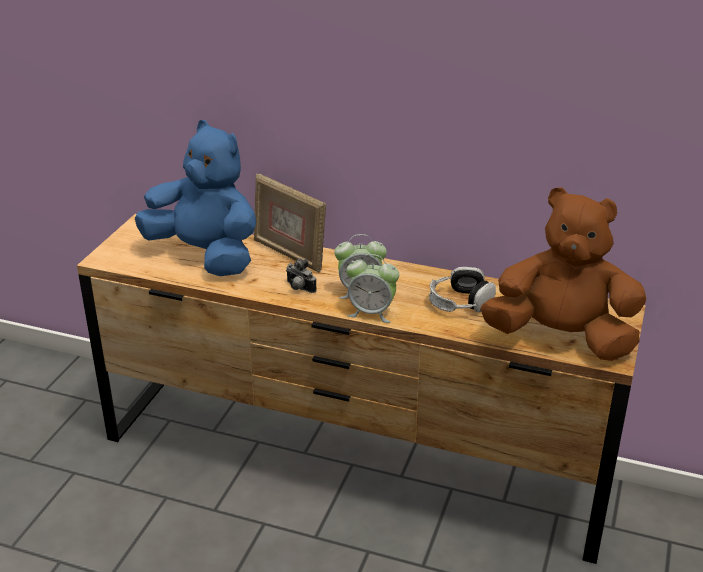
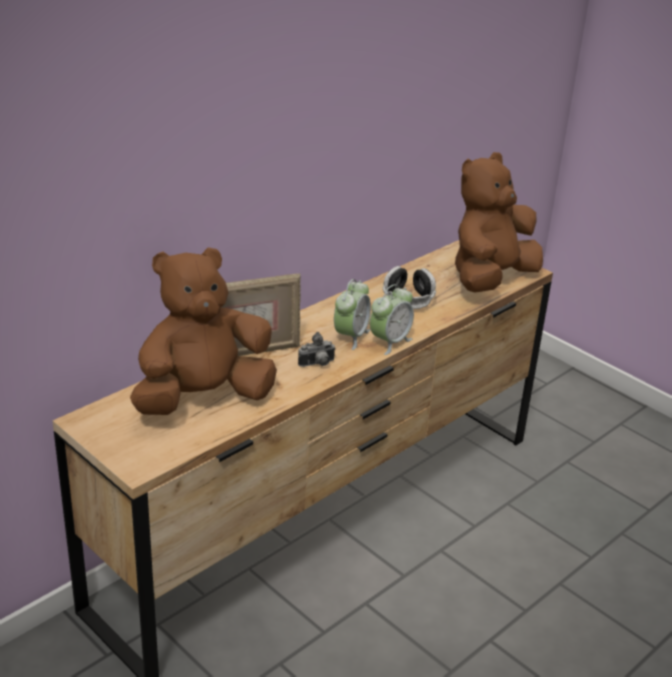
camera: 65 degrees left, 0 degrees up
(206, 255) = (203, 398): blue plush toy -> brown plush toy

